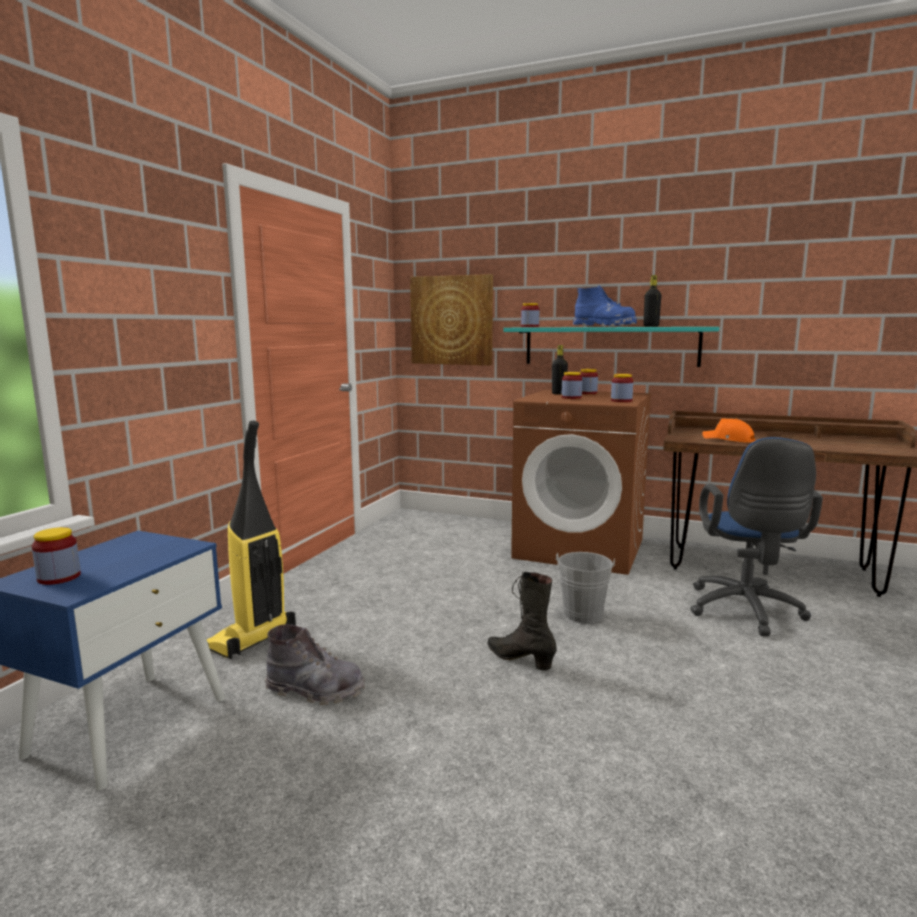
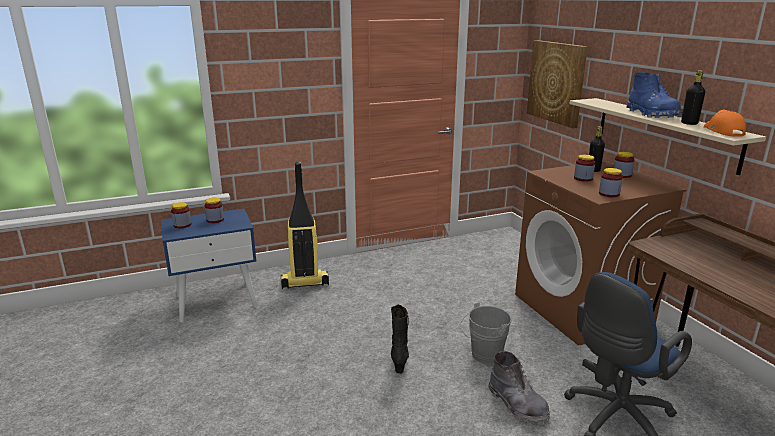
camera: 45 degrees right, 10 degrees up
(315, 690) = (290, 322): grey boot -> grey boot (517, 405)
(529, 327) = (593, 102): jar -> jar (215, 220)
(610, 346) = (664, 133): turquoise shelf -> beige shelf
(728, 439) = (693, 261): orange cap -> orange cap (722, 131)

